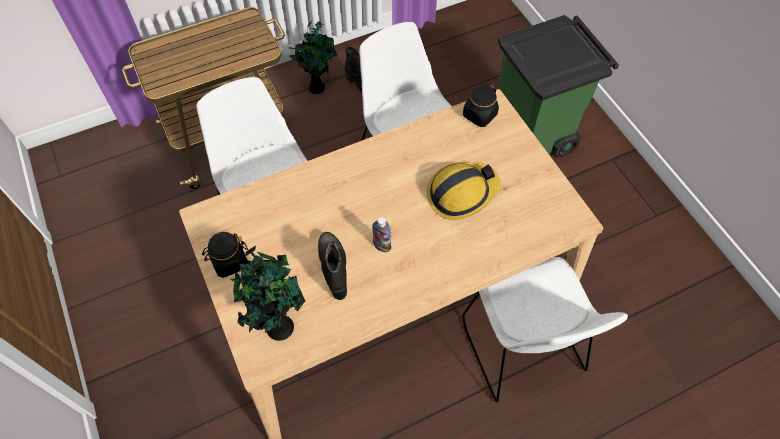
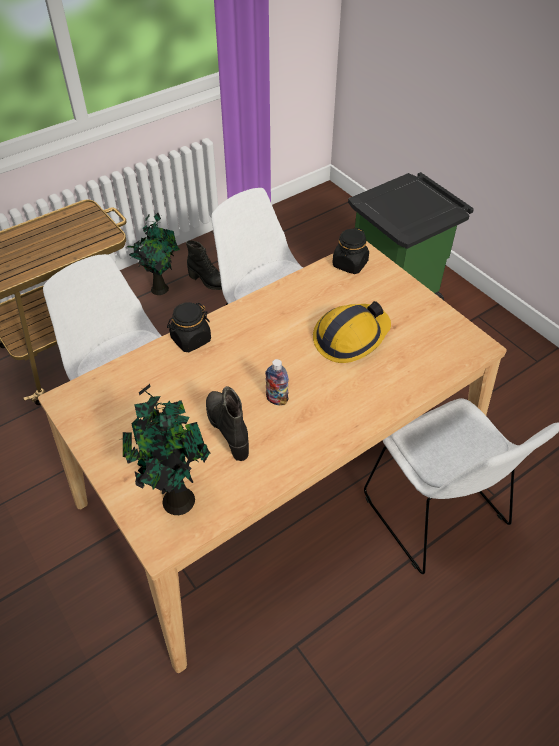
camera: 10 degrees left, 10 degrees down
(229, 261) = (106, 441): black jar -> black jar (190, 339)

